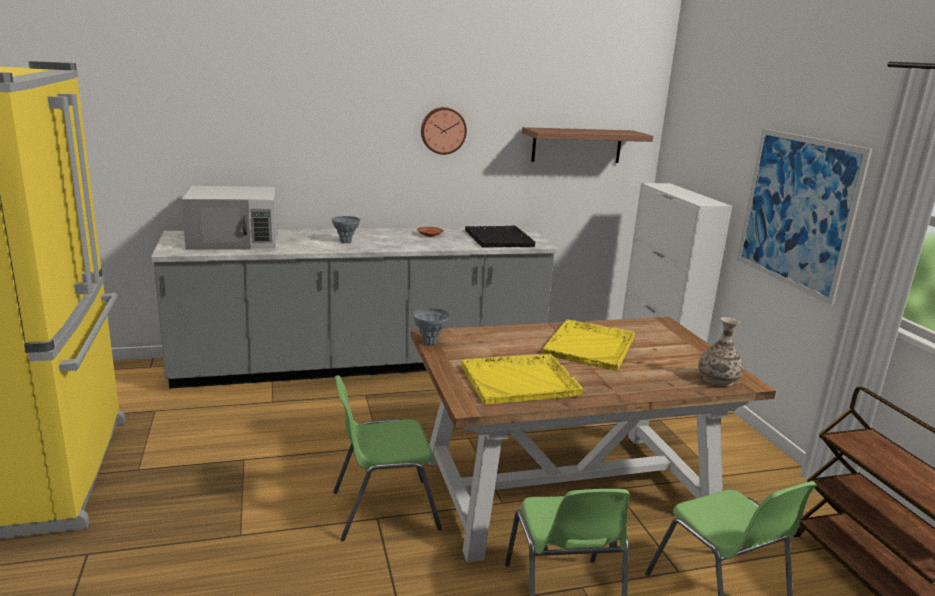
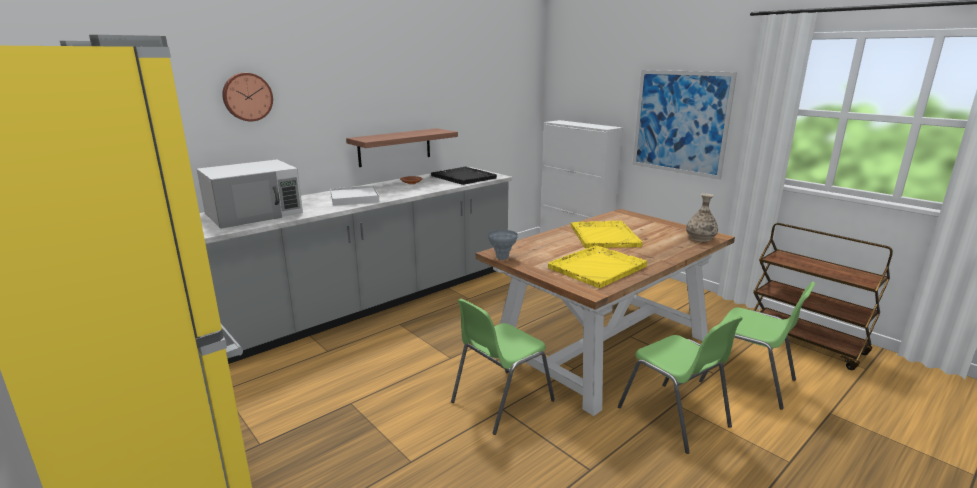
camera: 25 degrees left, 0 degrees up
(346, 242) = (354, 198): grey vase -> white tray
(443, 130) = (403, 95): wall clock -> wall clock (247, 97)
(577, 145) = (494, 99): shelf -> shelf (395, 147)

